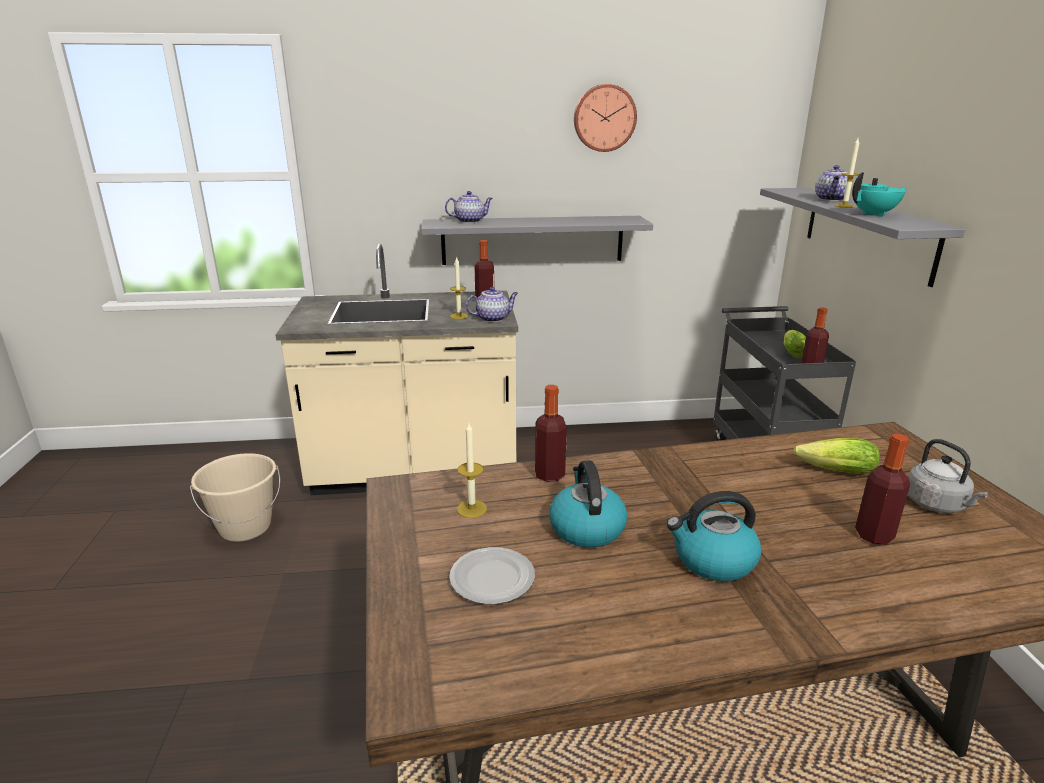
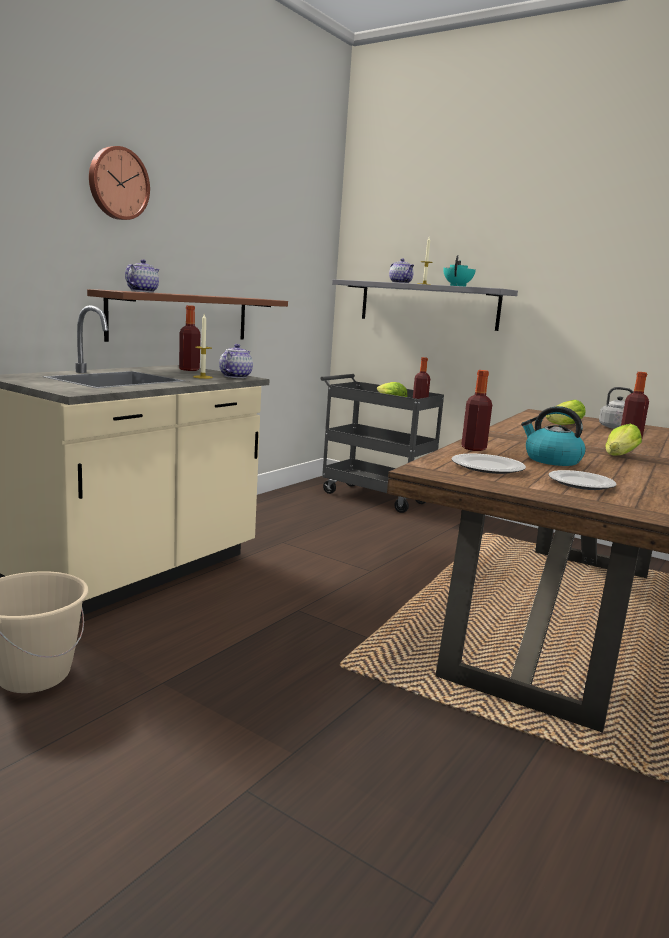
camera: 50 degrees left, 10 degrees down
(472, 509) = (487, 467): candle -> plate
(532, 240) = (181, 317): grey shelf -> brown shelf
(604, 118) = (231, 206): wall clock -> wall clock (117, 183)
(713, 560) = (618, 457): kettle -> lettuce

